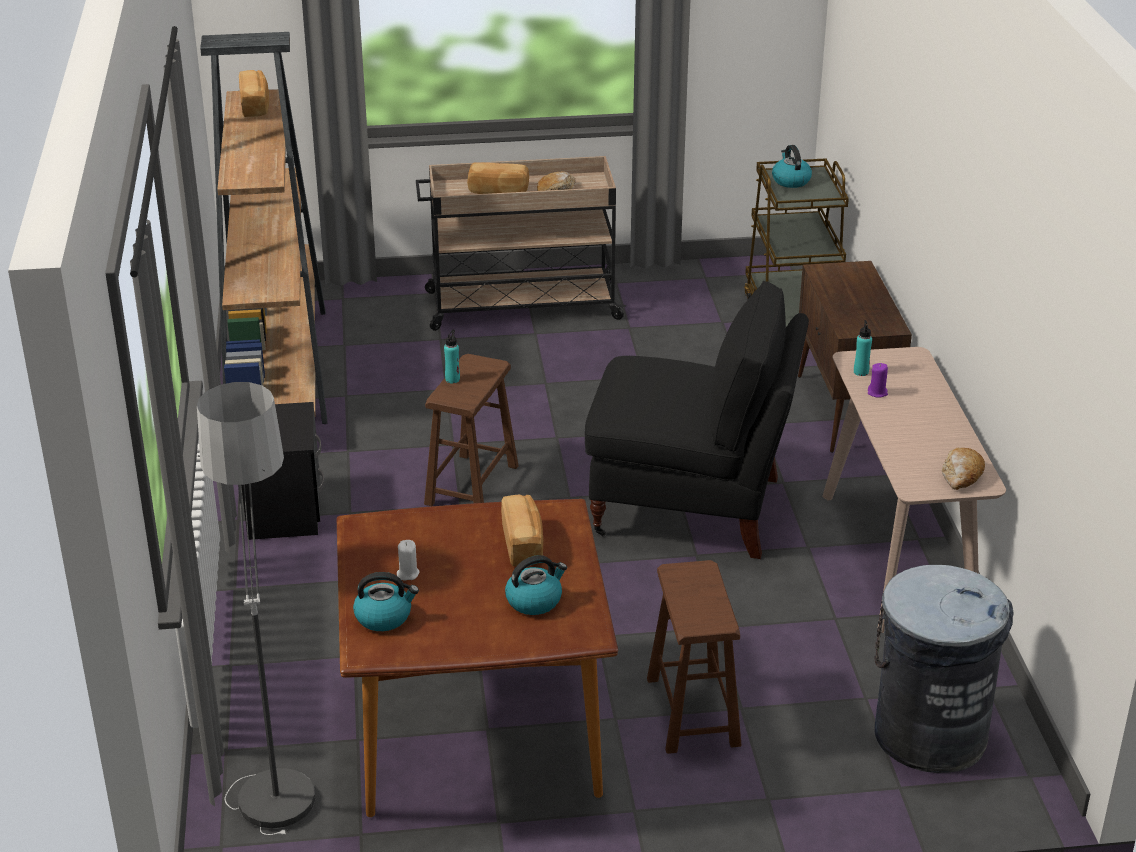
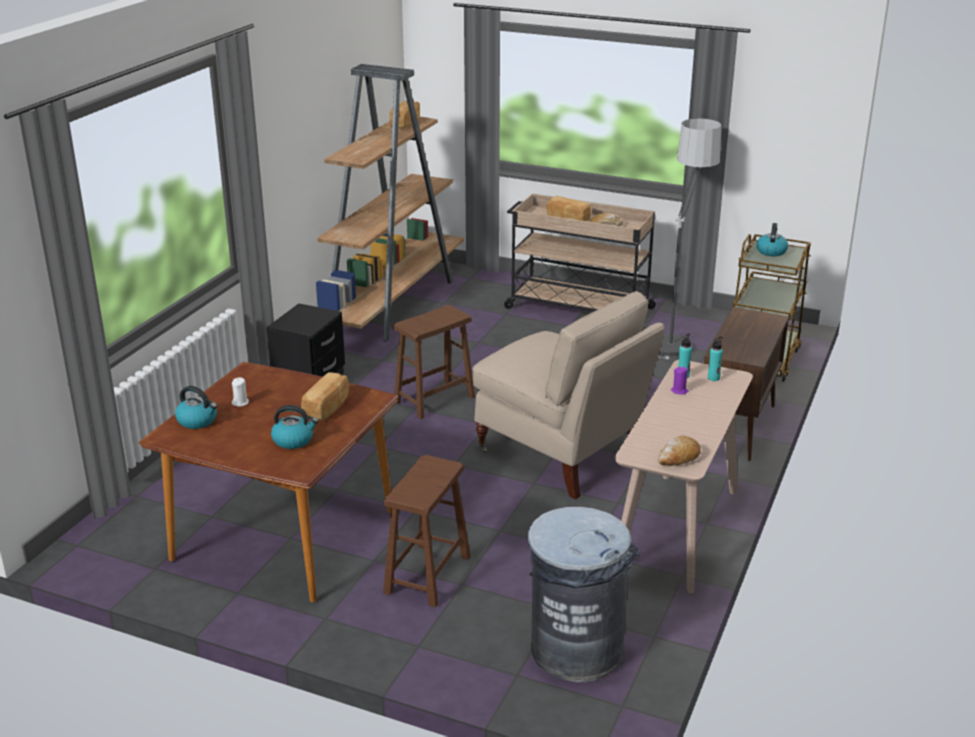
camera: 30 degrees right, 5 degrees down
(271, 760) = (153, 510): floor lamp -> floor lamp (675, 334)
(452, 379) = (424, 316): turquoise bottle -> turquoise bottle (713, 378)
(691, 507) = (562, 454): black chair -> beige chair

